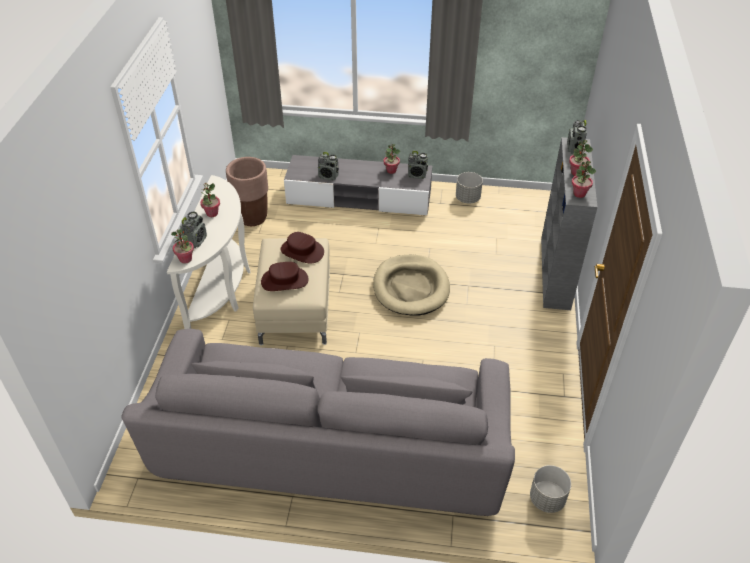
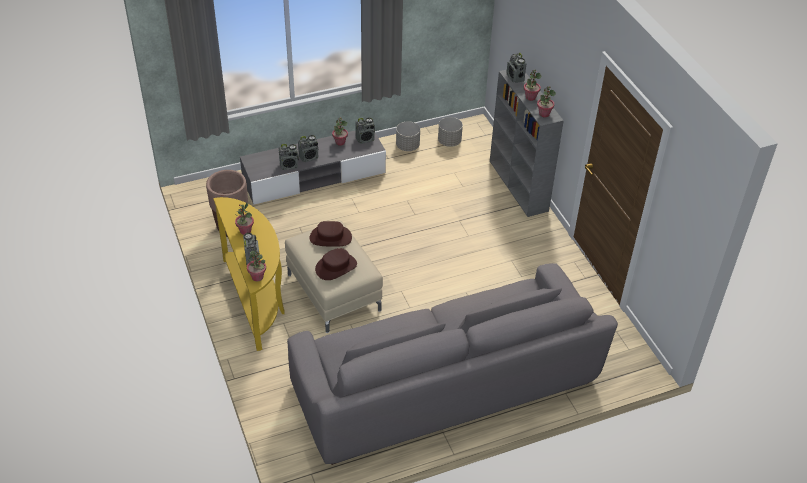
camera: 30 degrees left, 0 degrees up
(223, 289) = (257, 300): white console table -> yellow console table
(352, 175) = (309, 157): none -> radio
(411, 288) = (415, 239): beige dog bed -> none
(547, 499) = (620, 354): grey planter -> grey planter (449, 141)

